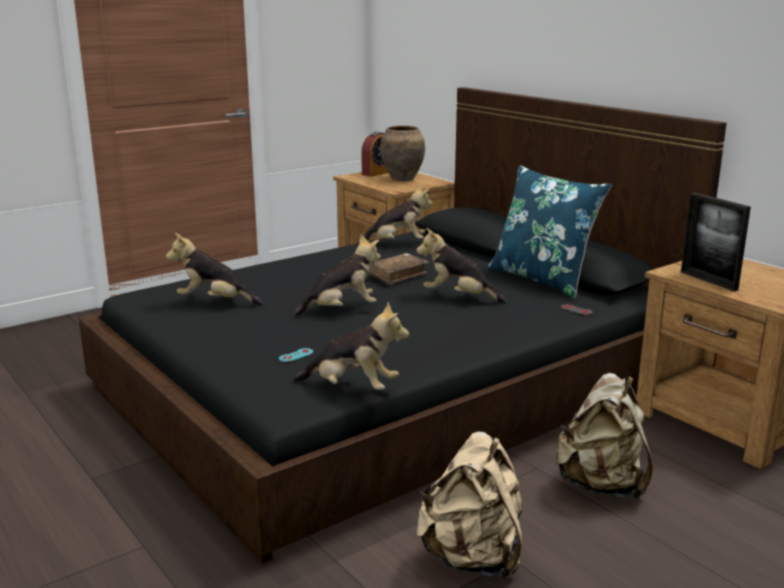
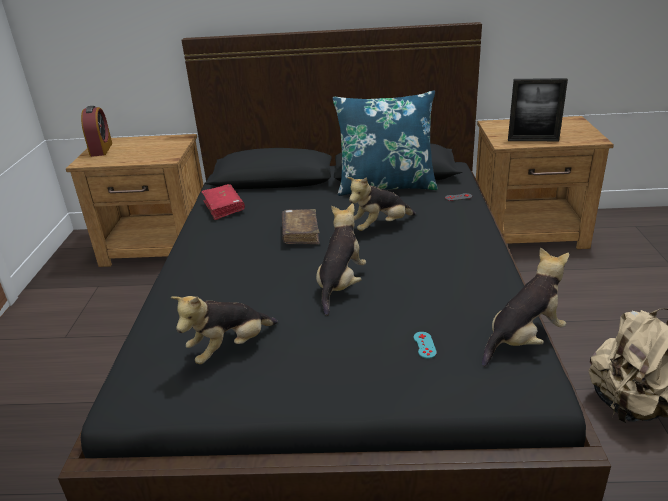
camera: 50 degrees left, 10 degrees up
(397, 243) = (224, 207): plush toy -> red book
(403, 179) = (141, 146): brown vase -> none
(601, 484) = (569, 307): beige backpack -> none

